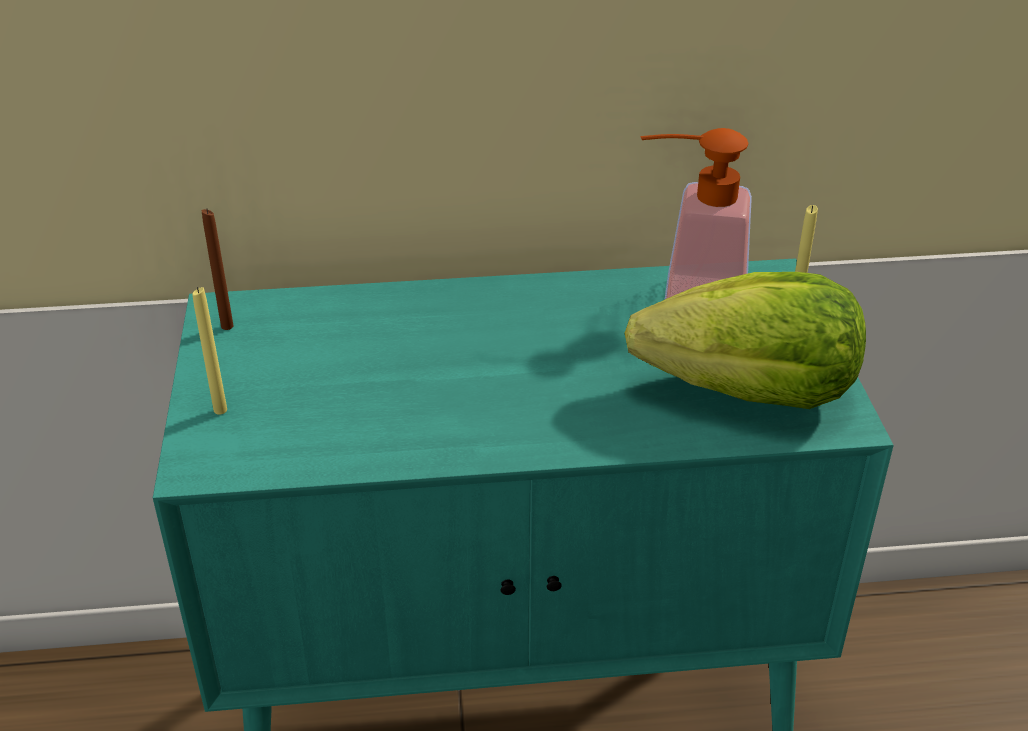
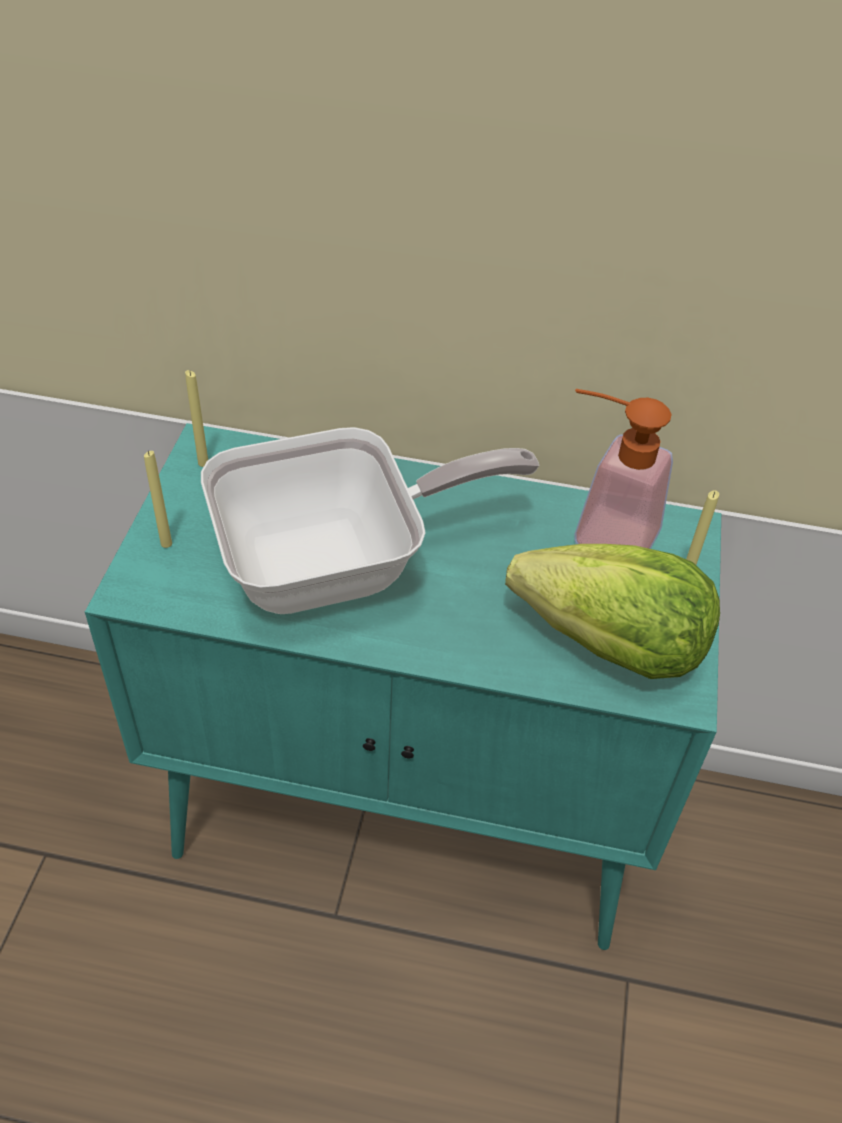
camera: 15 degrees right, 10 degrees up
(227, 326) = (203, 463): brown candle -> yellow candle
(428, 387) = (339, 565): none -> frying pan

